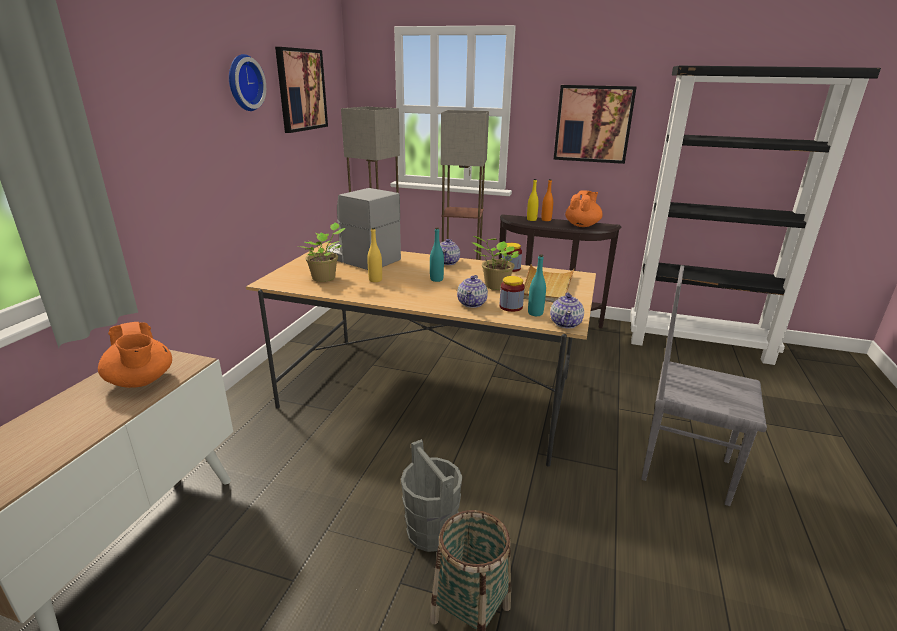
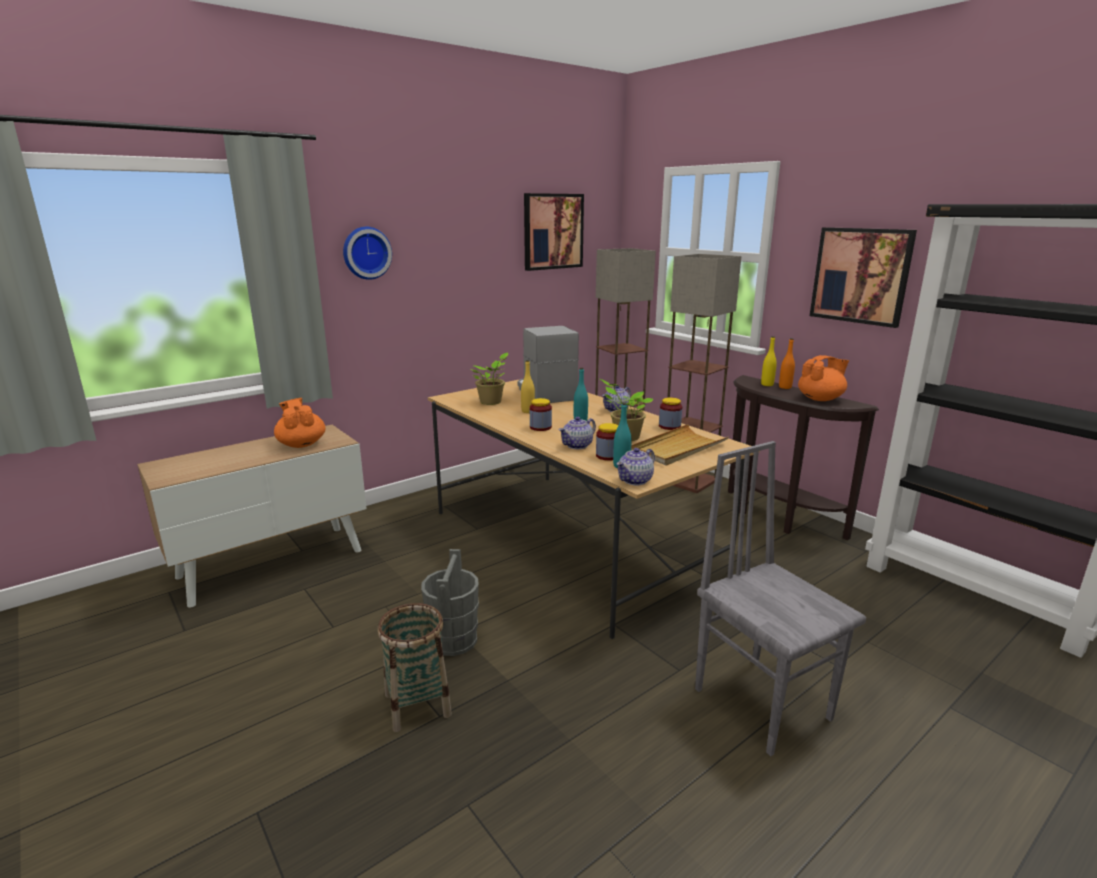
camera: 35 degrees right, 5 degrees down
(141, 381) = (301, 444): orange teapot -> orange teapot turned 150 degrees clockwise
(243, 83) = (480, 225): wall clock -> wall clock (366, 253)
(413, 293) = (540, 427): none -> jar

